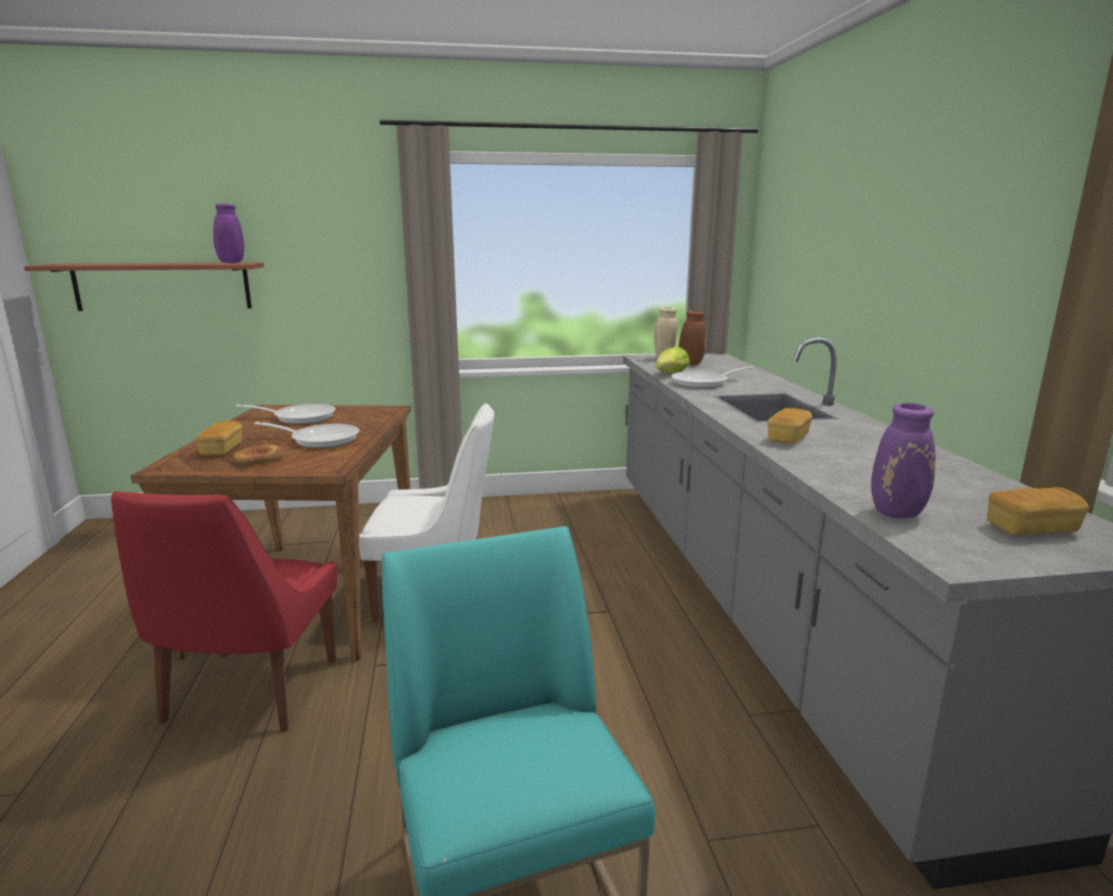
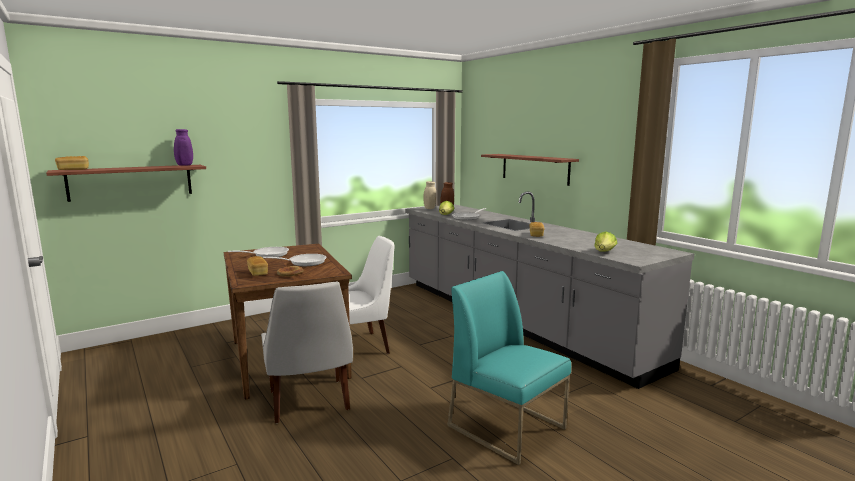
camera: 25 degrees left, 5 degrees down
(248, 694) = (309, 402): red chair -> white chair
(861, 289) = (534, 168): none -> shelf
(899, 513) = (604, 252): purple vase -> lettuce
(1031, 529) = (645, 251): bread -> bread (73, 169)

